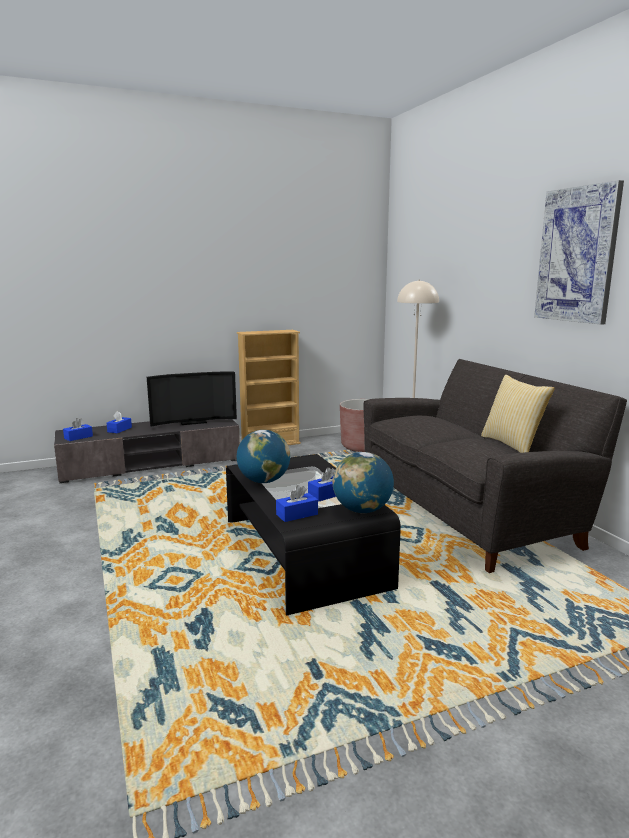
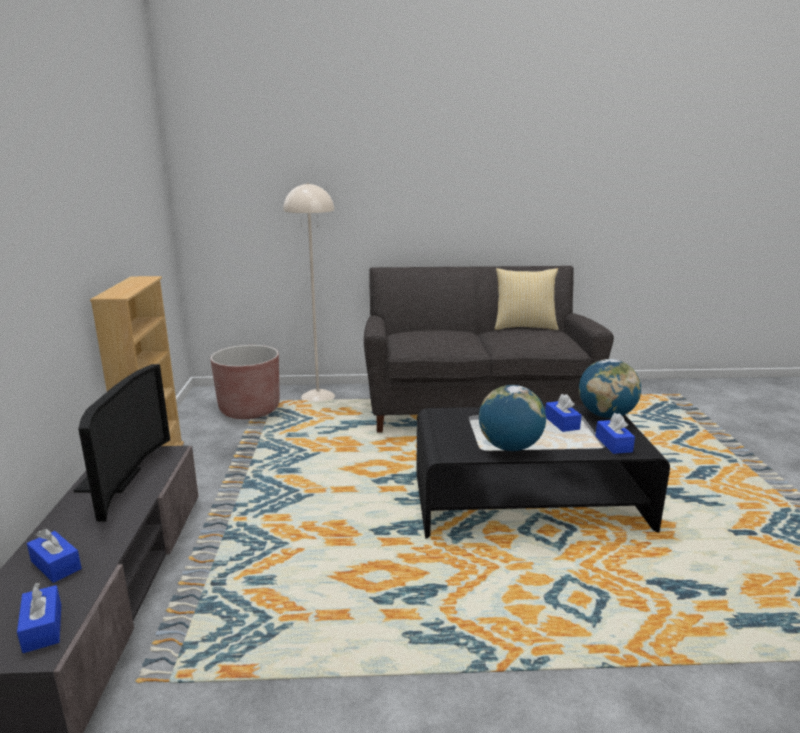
camera: 70 degrees left, 5 degrees up
(577, 255) = (505, 155): picture -> none

